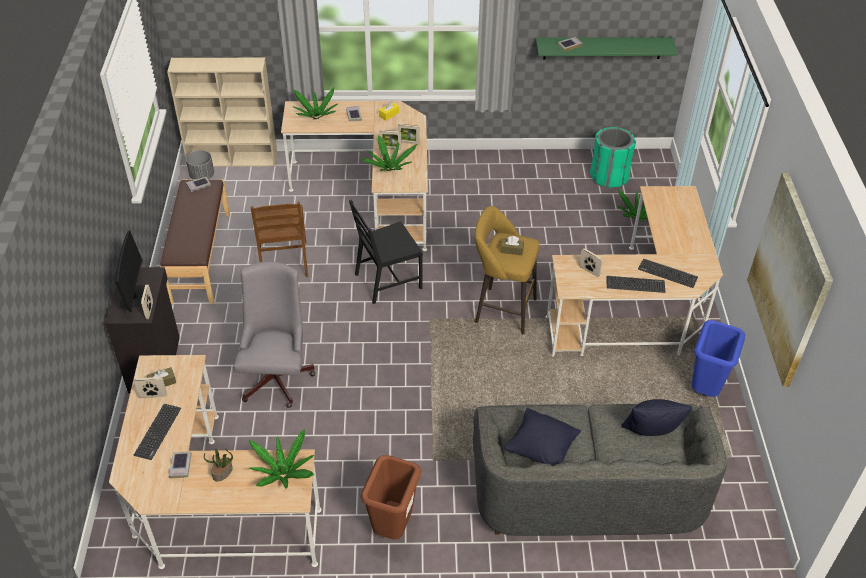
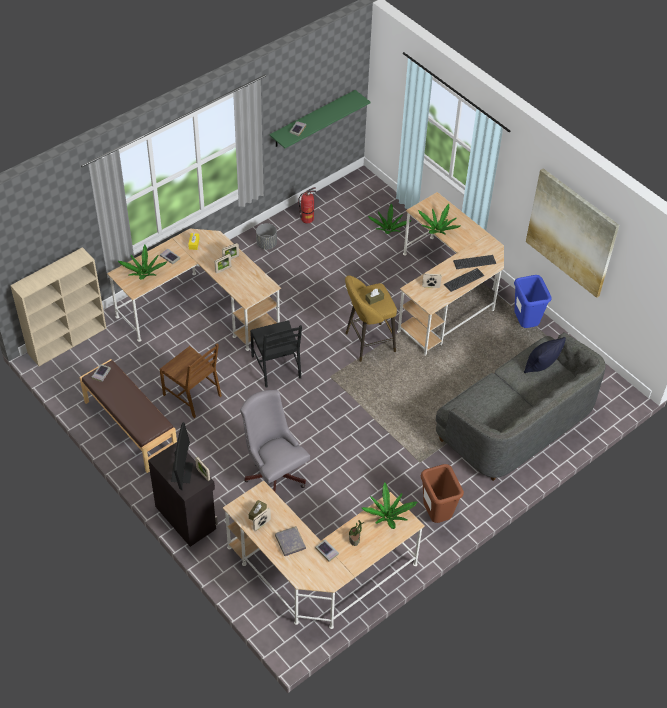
camera: 40 degrees left, 5 degrees up
(134, 297) = (182, 472): monitor -> monitor turned 45 degrees clockwise
(158, 431) = (290, 542): keyboard -> grey book
(202, 176) = (59, 367): grey planter -> grey planter (266, 244)
(387, 281) = (277, 367): black chair -> black chair turned 45 degrees counterclockwise
(389, 168) = (238, 284): potted plant -> potted plant (437, 229)
(541, 449) = (496, 413): black pillow -> none
(560, 168) = (307, 219): none -> fire extinguisher
(609, 177) = (345, 208): green trash can -> none

